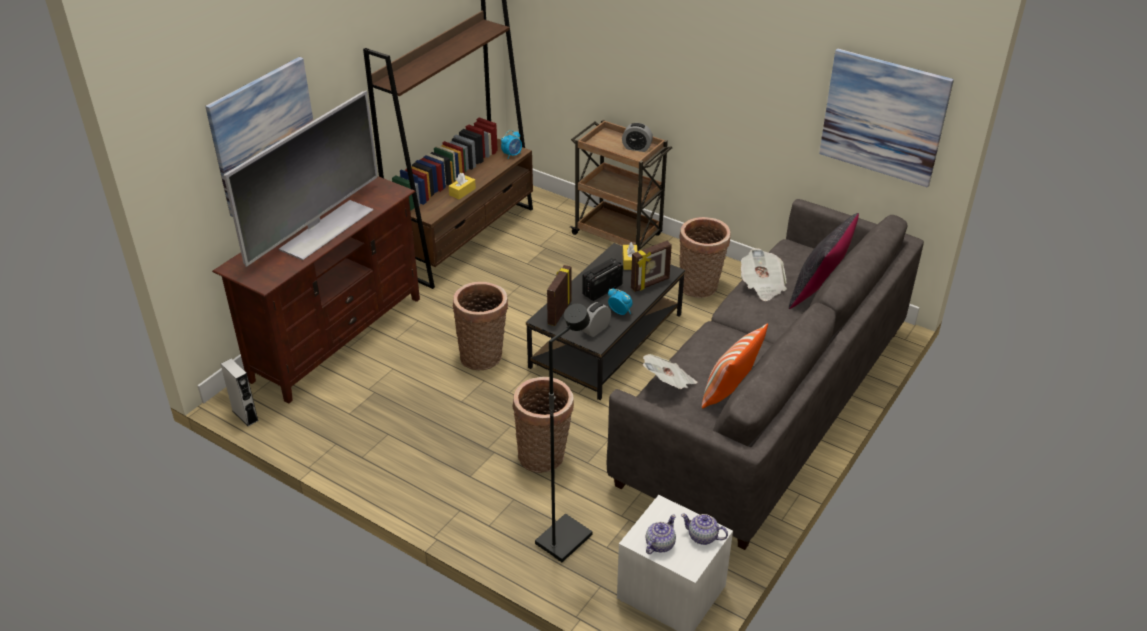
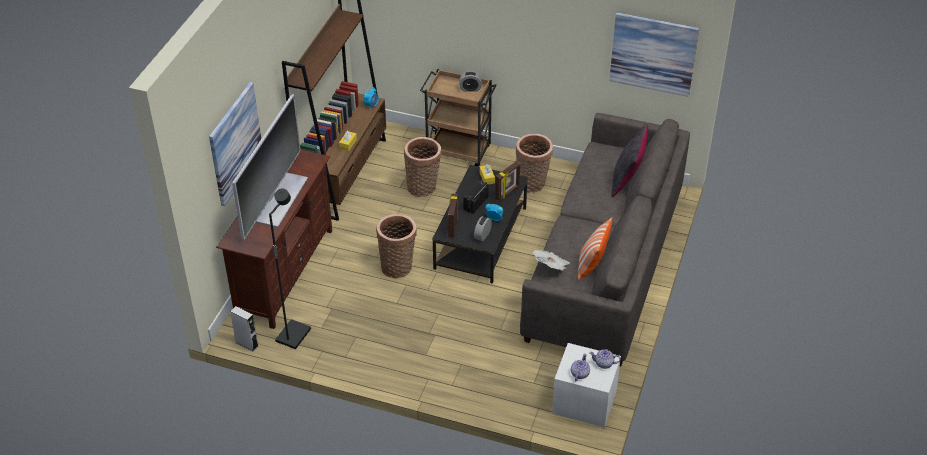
camera: 15 degrees left, 5 degrees up
(544, 456) = (470, 331): basket -> basket (423, 187)
(563, 539) = (503, 383): black floor lamp -> black floor lamp (293, 335)
(762, 285) = (589, 183): newspaper -> none

